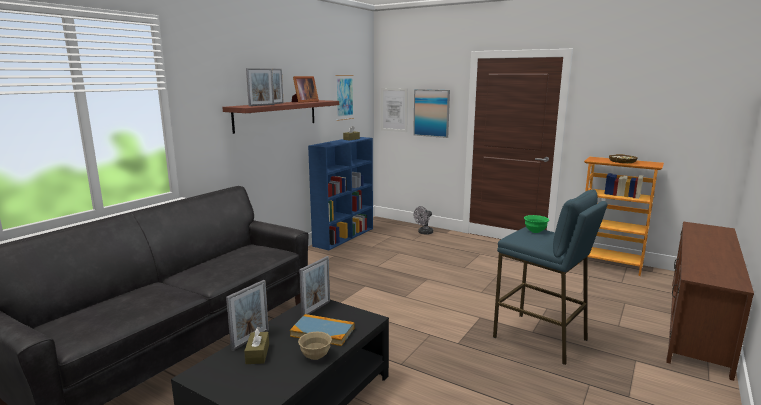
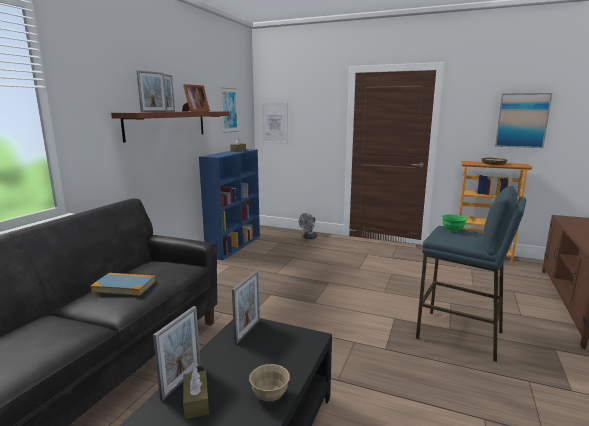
camera: 10 degrees left, 0 degrees up
(322, 332) = (266, 361): book -> book (124, 286)
(431, 113) = (311, 125): picture -> picture (522, 120)

